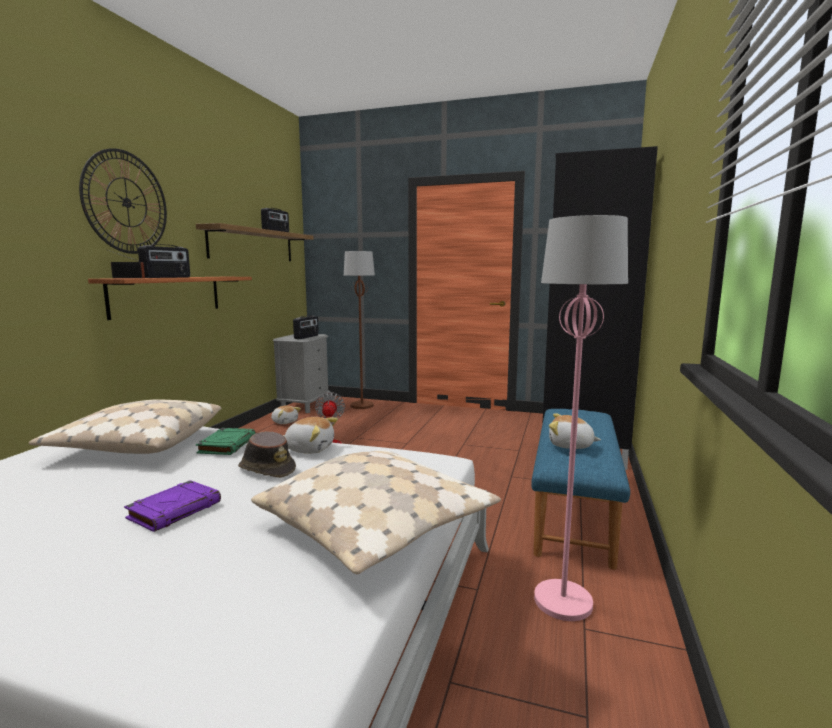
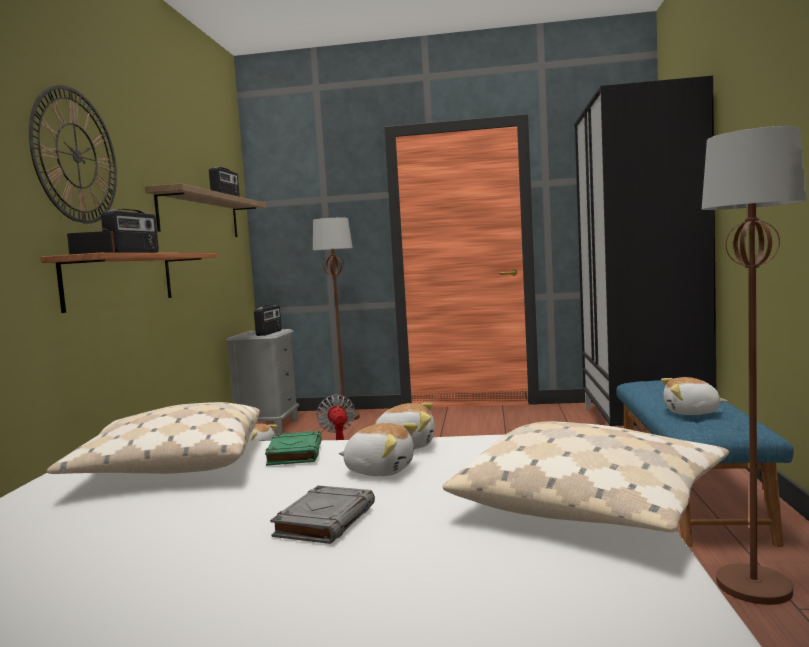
camera: 10 degrees left, 5 degrees down
(175, 510) = (325, 520): purple book -> grey book
(267, 469) = (380, 470): brown hat -> plush toy
(563, 602) = (754, 586): pink floor lamp -> brown floor lamp

